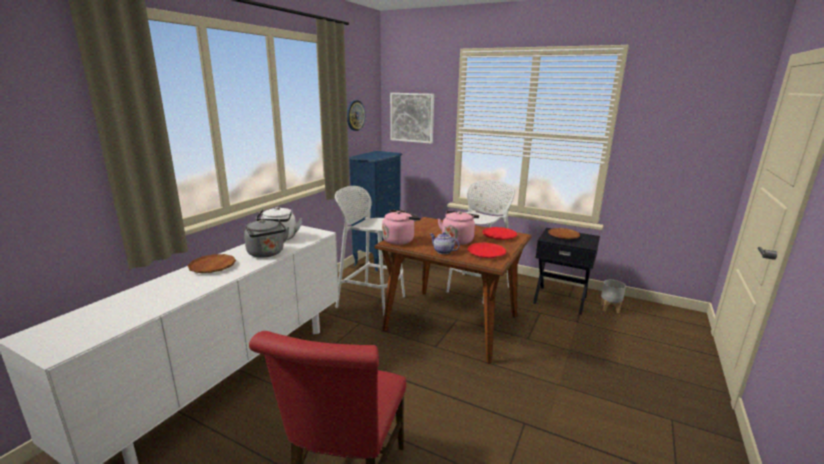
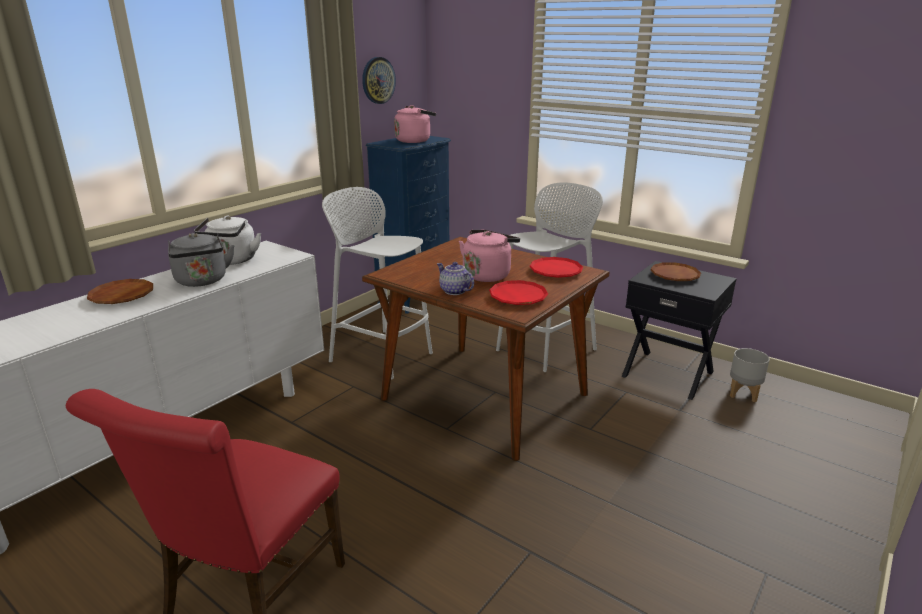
camera: 10 degrees right, 5 degrees up
(399, 240) = (401, 271): pink kettle -> pink kettle (415, 141)
(412, 117) = (468, 83): picture -> none

